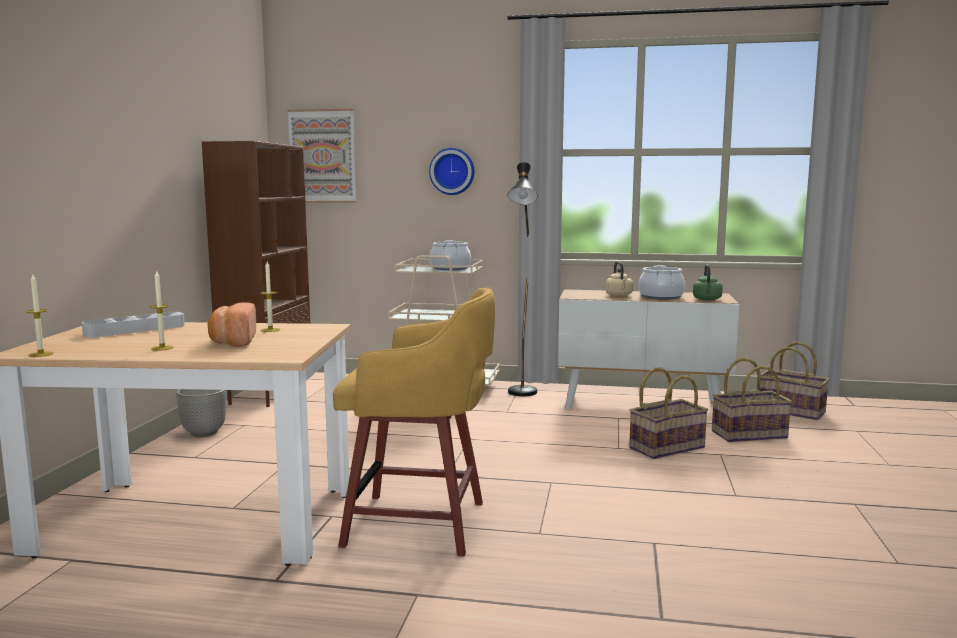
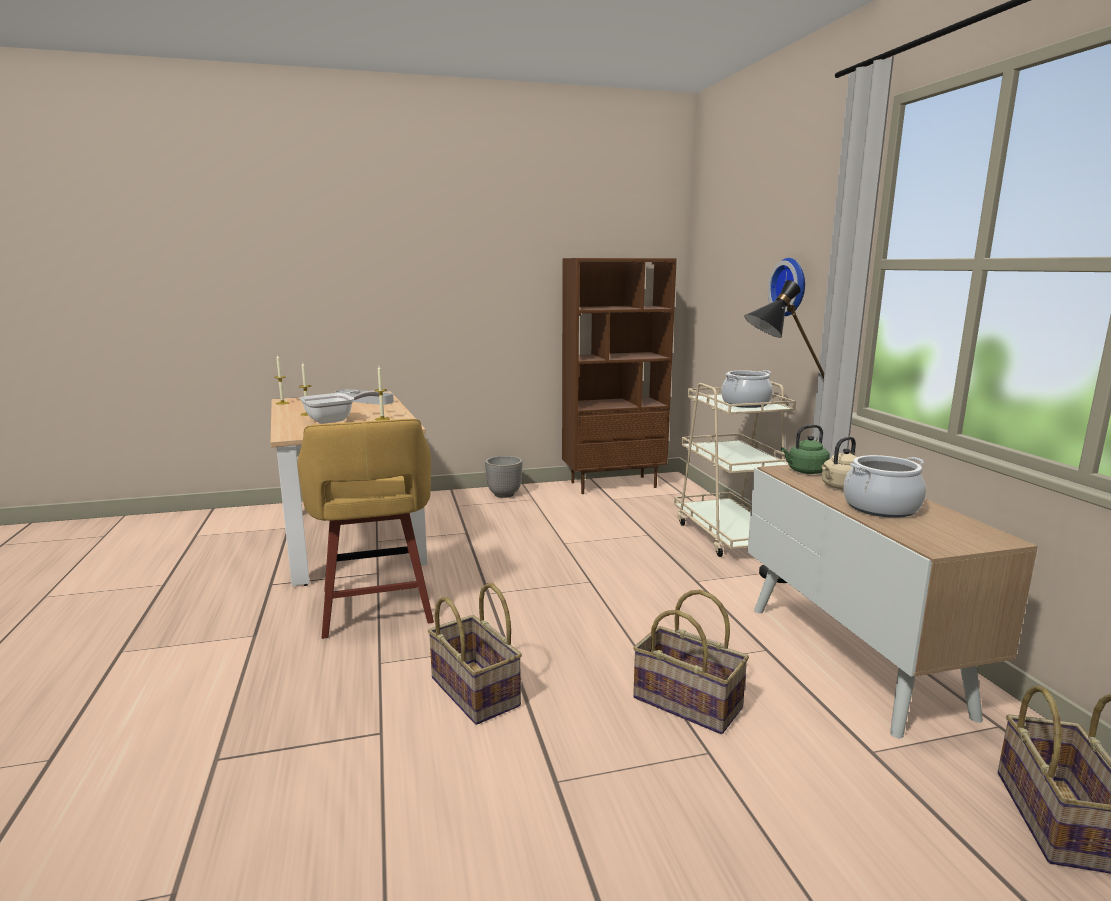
camera: 65 degrees right, 5 degrees up
(232, 341) = (335, 420): bread -> frying pan
(322, 156) = (713, 266): picture -> none
(707, 299) = (919, 535): green kettle -> green kettle (805, 471)
(749, 434) = (838, 774): basket -> basket (476, 691)

